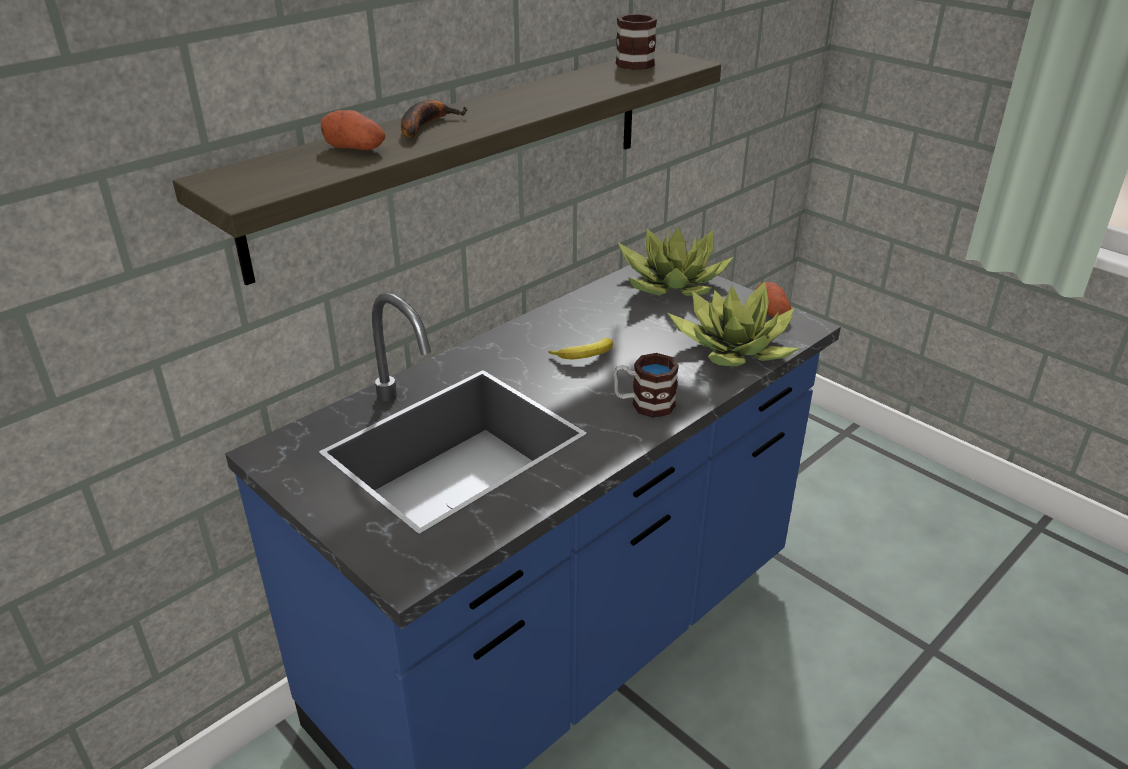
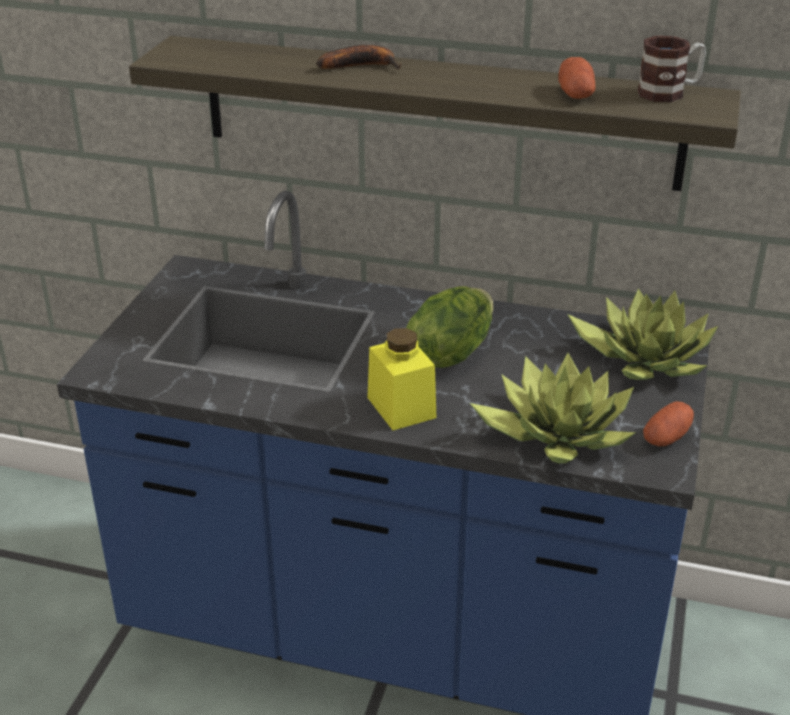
camera: 60 degrees right, 0 degrees up
(355, 149) = (282, 60): potato -> potato (575, 94)
(585, 356) = (450, 352): banana -> lettuce
(644, 404) = (401, 407): mug -> yellow jar

